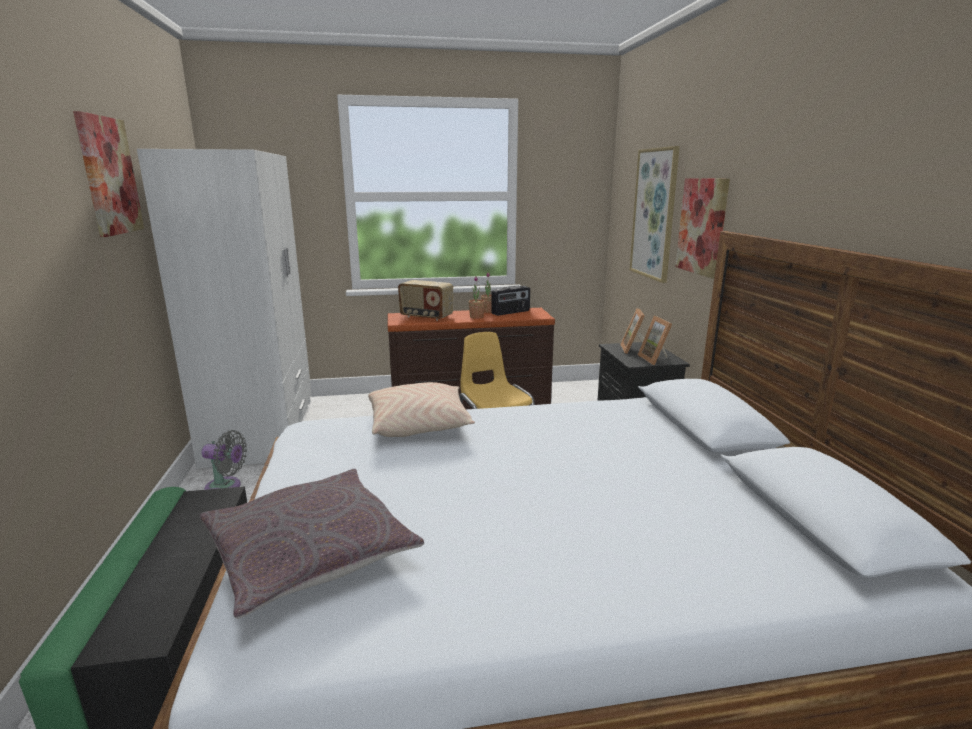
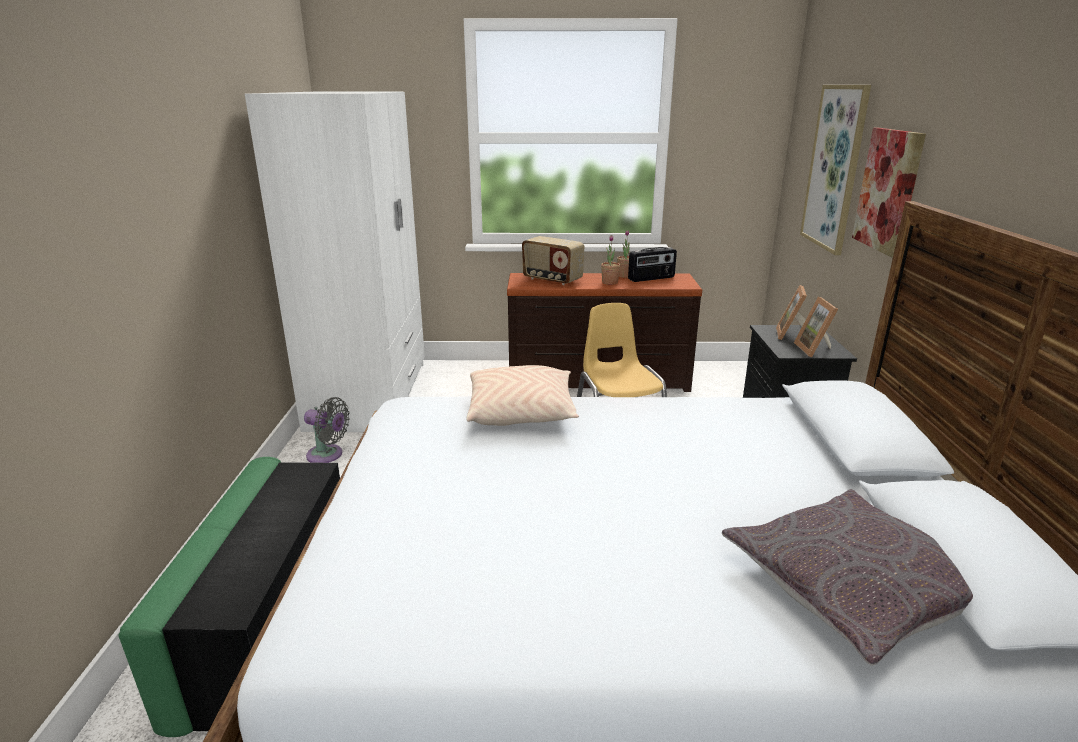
camera: 10 degrees right, 5 degrees up
(109, 176) = (215, 127): picture -> none
(310, 551) = (385, 544): grey pillow -> grey pillow (853, 585)

